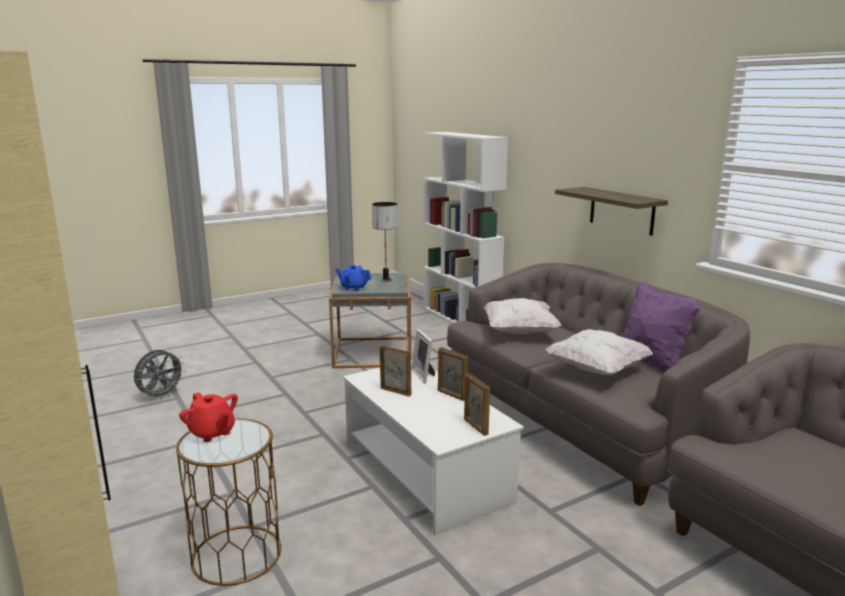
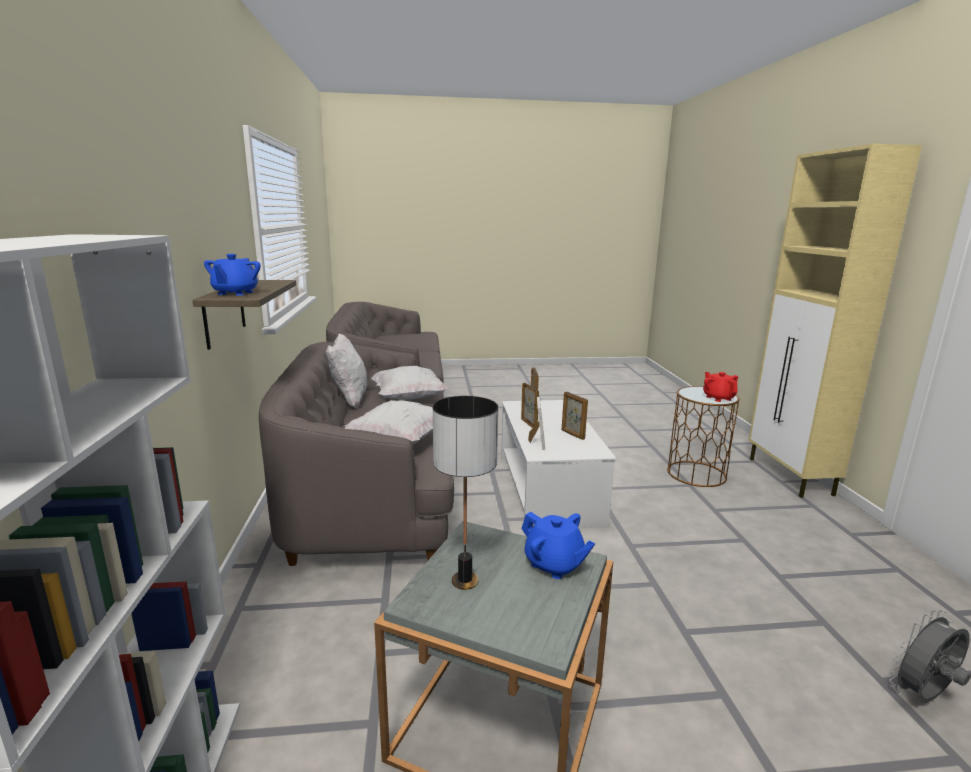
camera: 155 degrees left, 0 degrees up
(589, 190) = (235, 293): none -> blue teapot
(652, 361) = (349, 400): purple pillow -> white pillow

